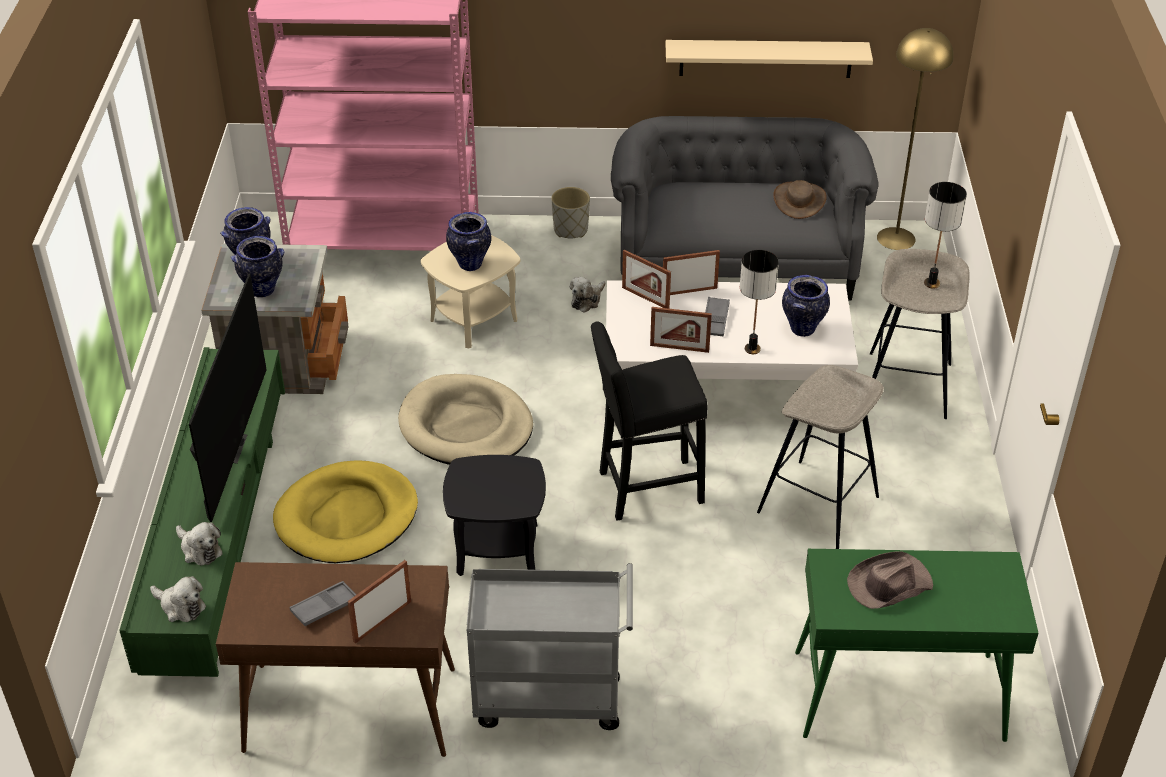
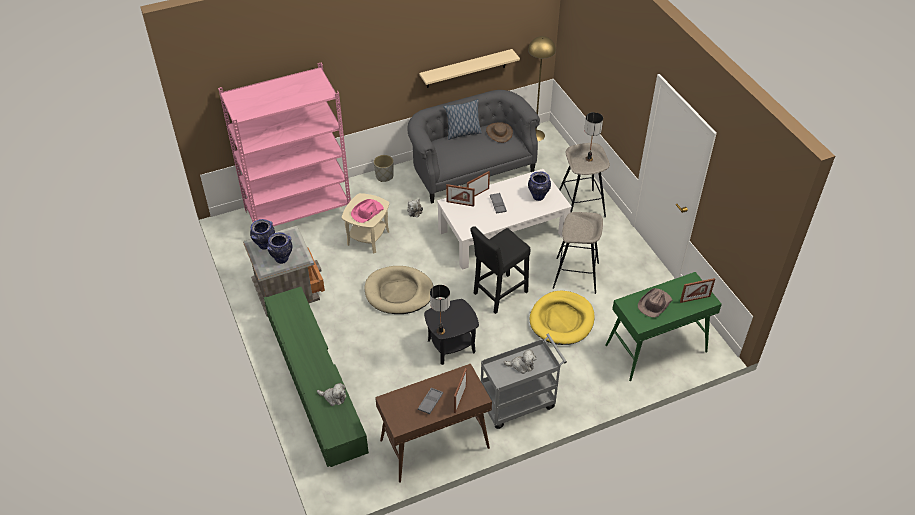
camera: 25 degrees left, 5 degrees up
(180, 606) = (344, 427): plush toy -> plush toy (521, 365)
(228, 447) = (312, 343): television -> none
(347, 517) = (372, 356): yellow dog bed -> yellow dog bed (562, 320)
(470, 264) = (367, 212): vase -> pink hat
(679, 348) = (491, 223): picture frame -> picture frame (695, 299)
(730, 184) = (463, 133): none -> pillow
(752, 349) = (522, 213): table lamp -> table lamp (440, 331)

